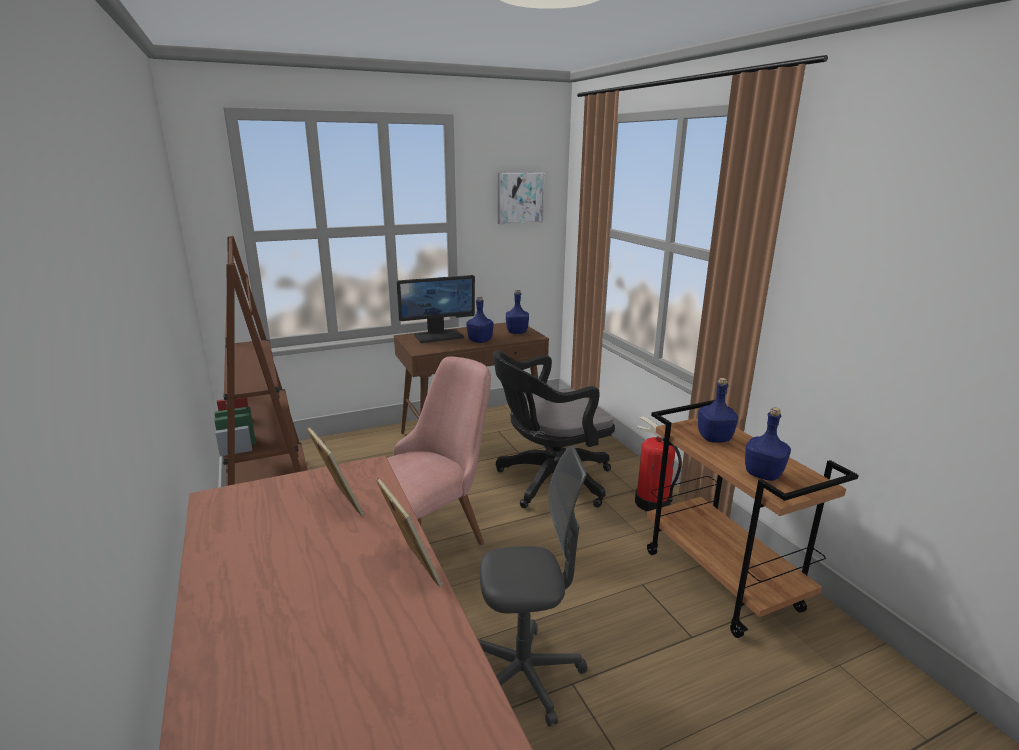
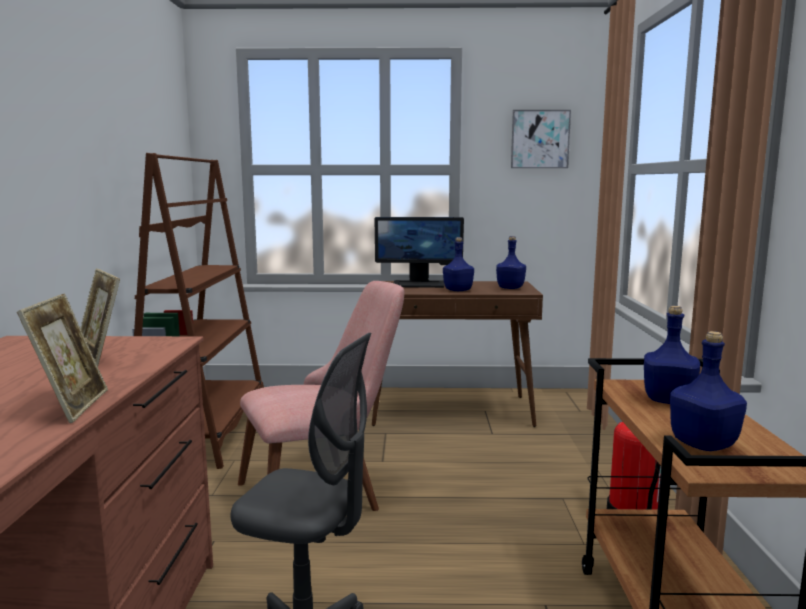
camera: 25 degrees right, 10 degrees down
(339, 503) = (100, 357): picture frame -> picture frame turned 150 degrees clockwise
(549, 482) = (506, 468): black office chair -> none

